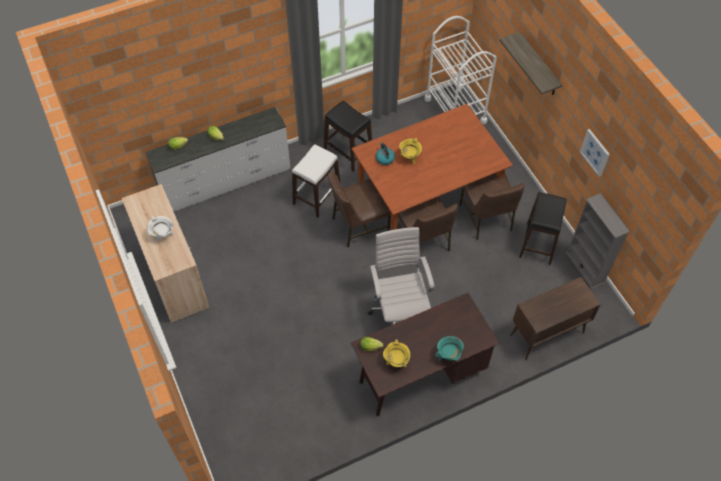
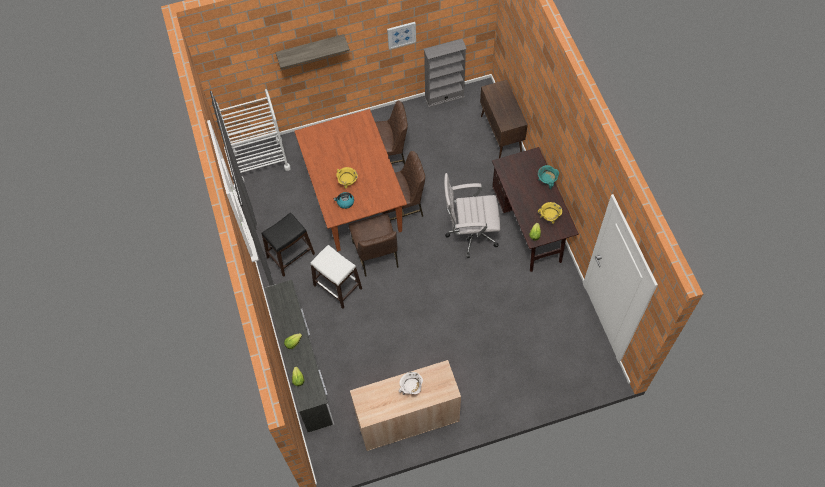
camera: 80 degrees left, 5 degrees up
(538, 243) = (417, 124): black stool -> none

